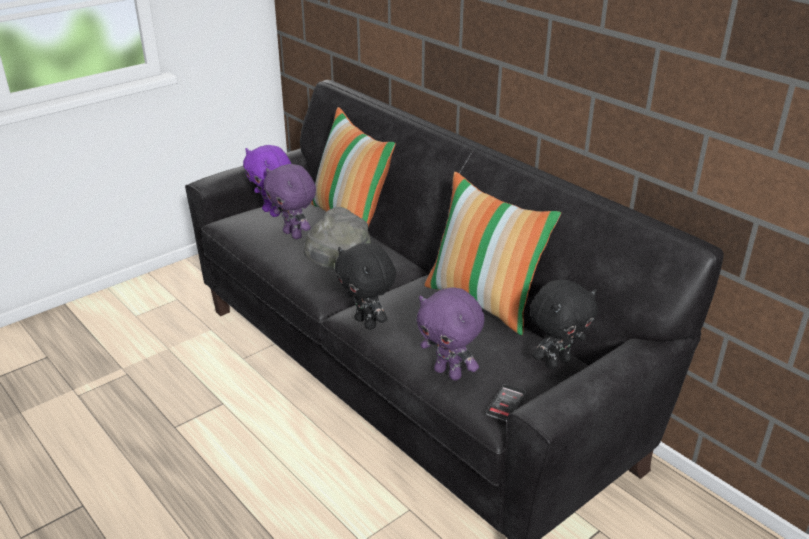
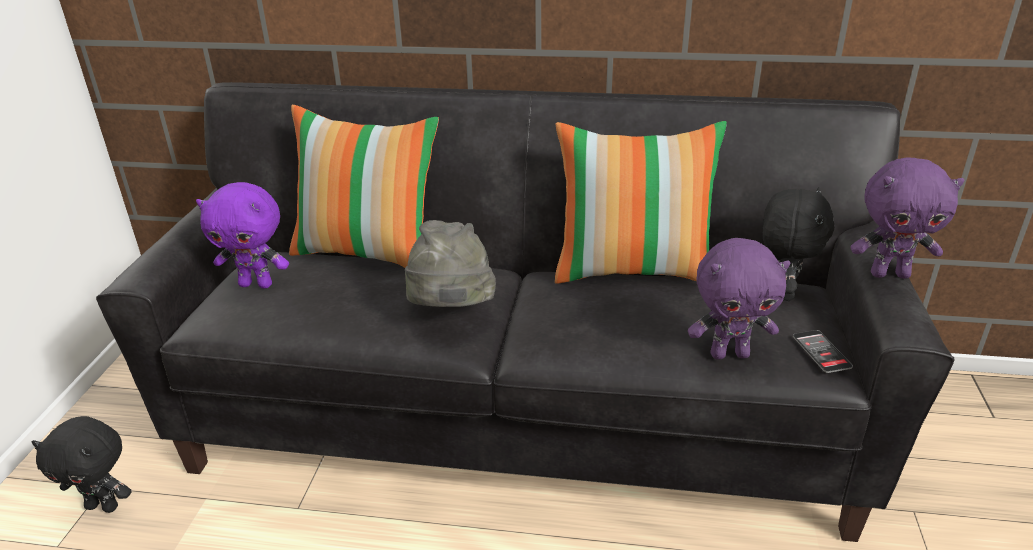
camera: 40 degrees left, 0 degrees up
(294, 234) = (329, 296): purple plush toy -> purple plush toy (889, 274)
(367, 323) = (566, 350): black plush toy -> black plush toy (104, 506)

